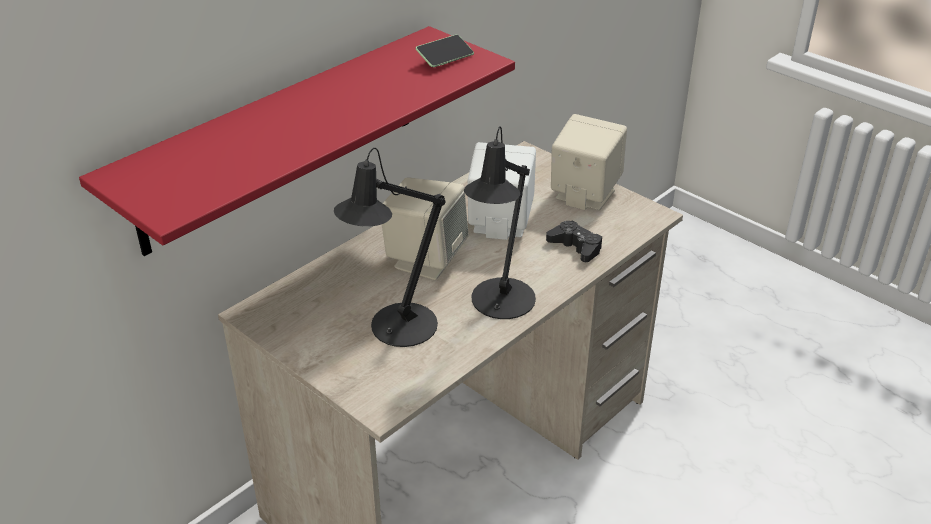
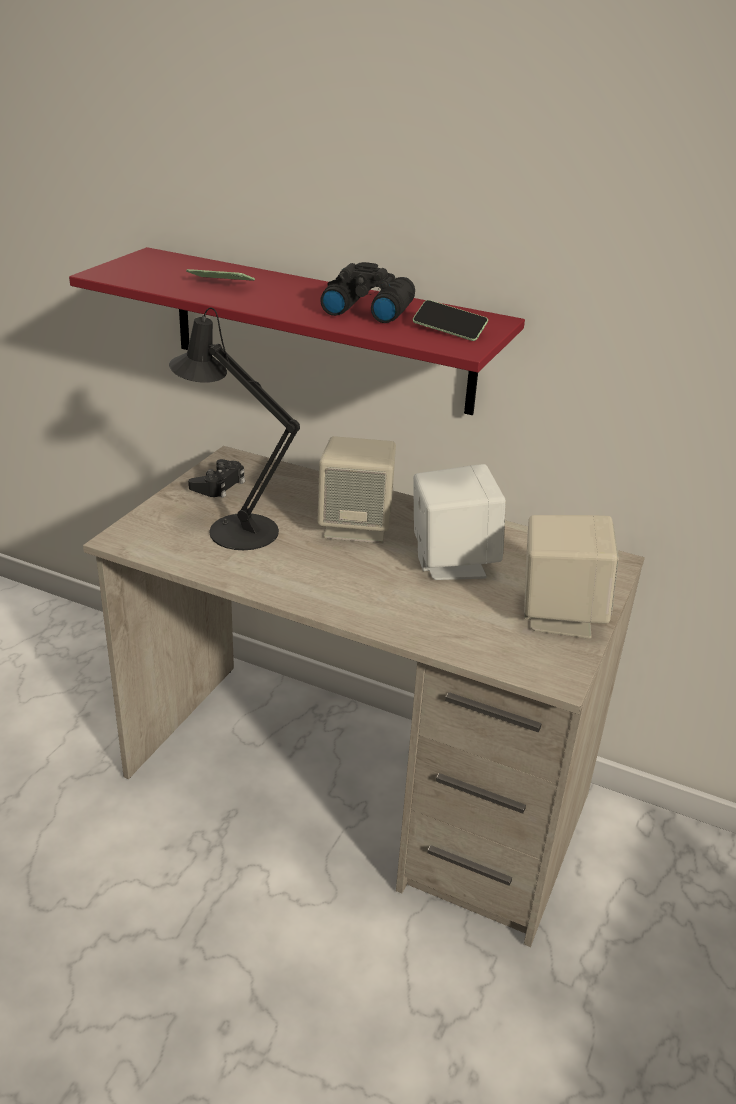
camera: 70 degrees right, 5 degrees down
(259, 144) = (221, 284): none -> phone
(375, 83) = (367, 309): none -> black binoculars
(500, 304) = (301, 581): black table lamp -> none
(575, 247) = (440, 620): black game controller -> black game controller (219, 485)

